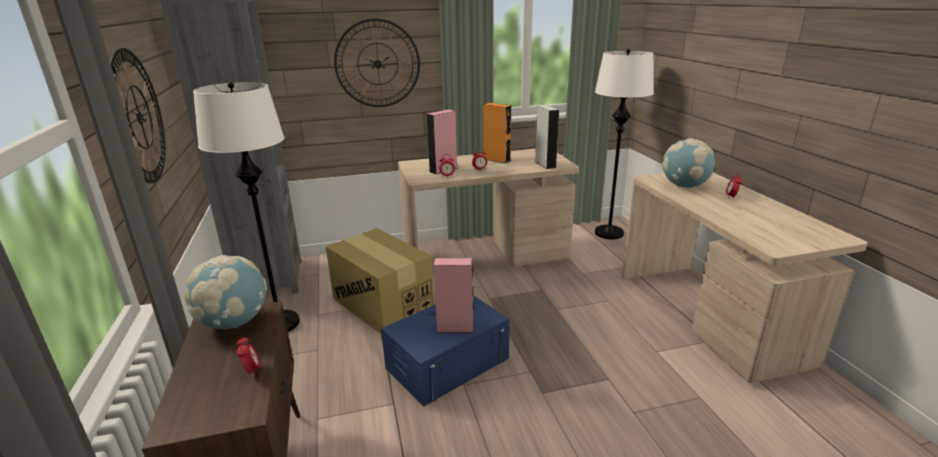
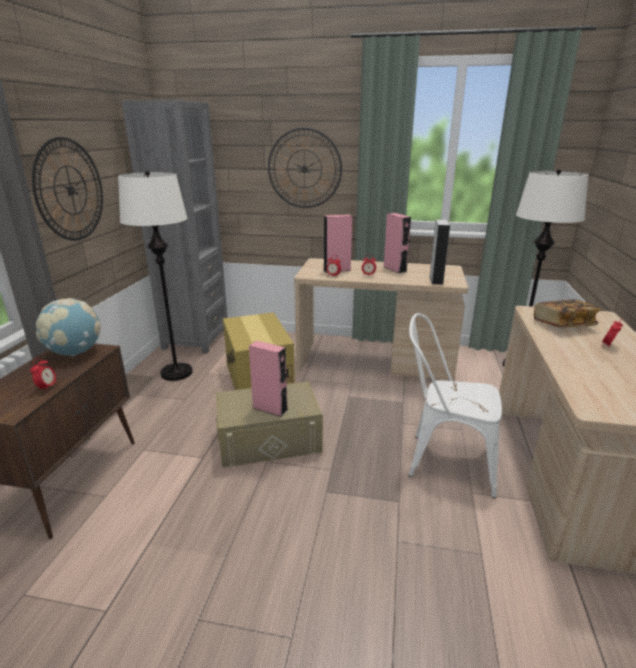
camera: 25 degrees right, 0 degrees up
(447, 363) = (269, 439): blue storage box -> beige storage box
(497, 160) = (394, 269): orange speaker -> pink speaker
(615, 331) = (443, 460): none -> white chair
(684, 186) = (563, 325): globe -> book

